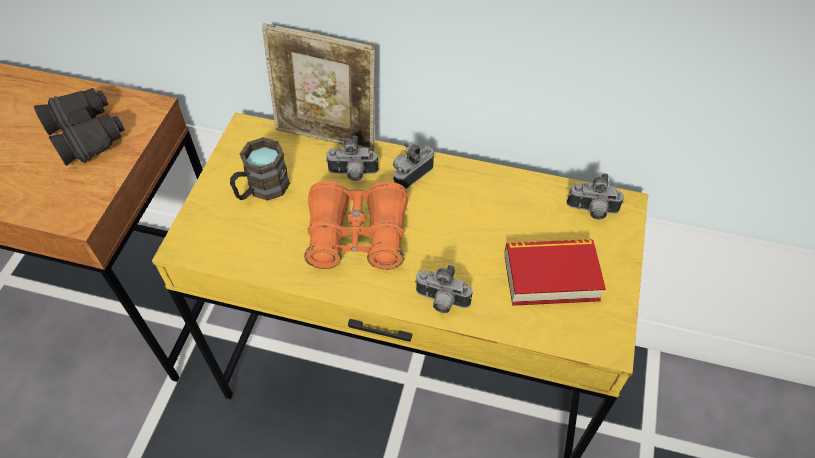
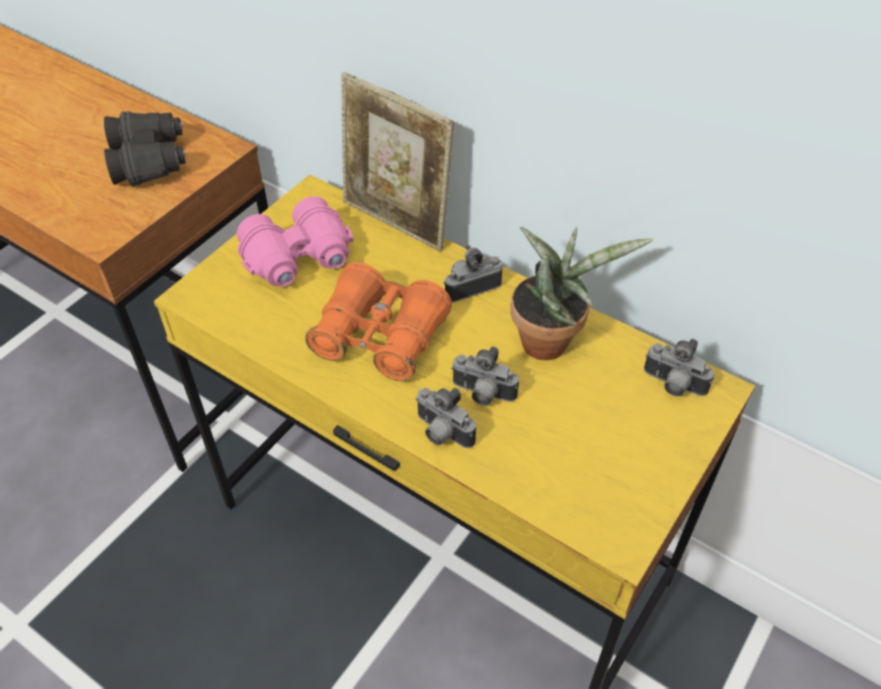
camera: 20 degrees right, 5 degrees down
(262, 189) = (299, 260): brown mug -> pink binoculars
(353, 174) = (406, 270): camera -> camera (482, 395)
(489, 201) = (550, 340): none -> potted plant
(551, 277) = (585, 445): book -> none

